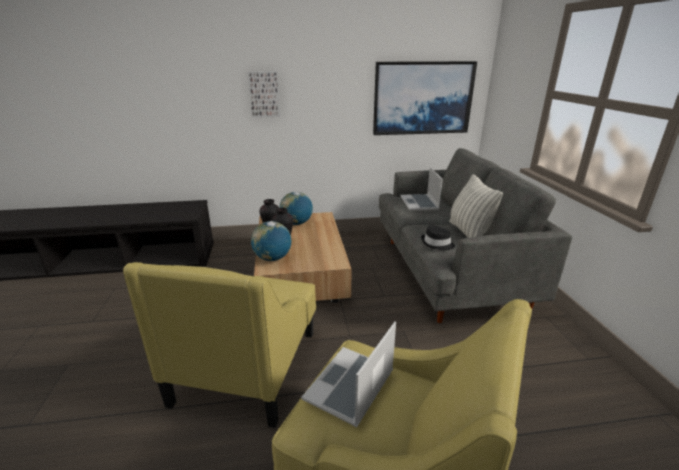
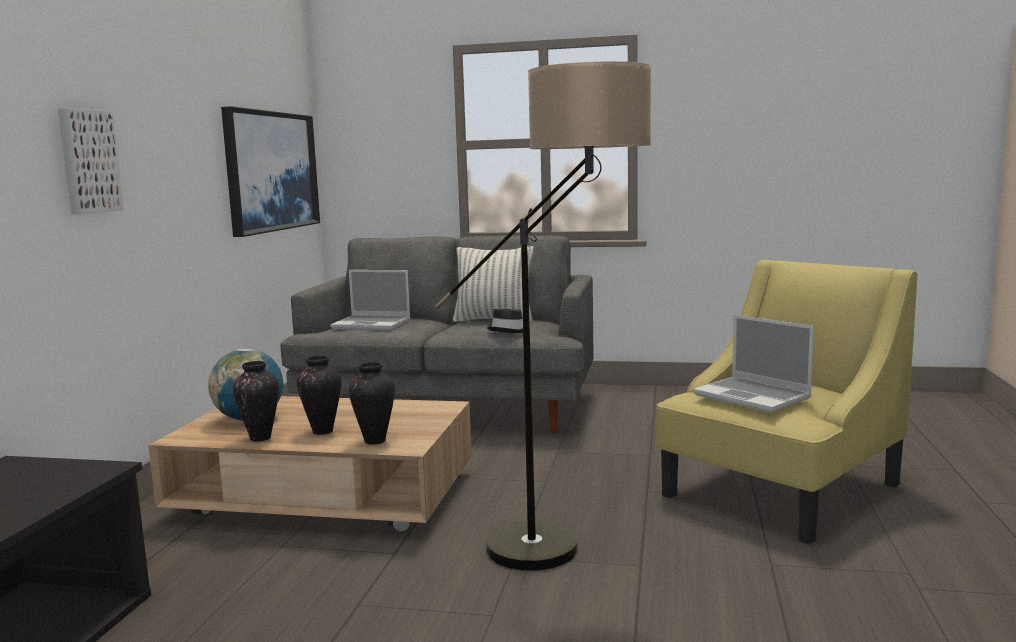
camera: 70 degrees left, 15 degrees down
(247, 365) = (565, 556): yellow armchair -> floor lamp
(272, 258) = (374, 441): globe -> vase

